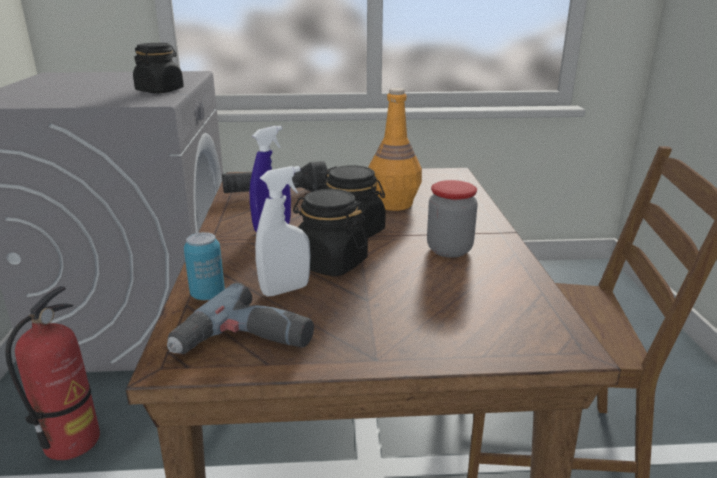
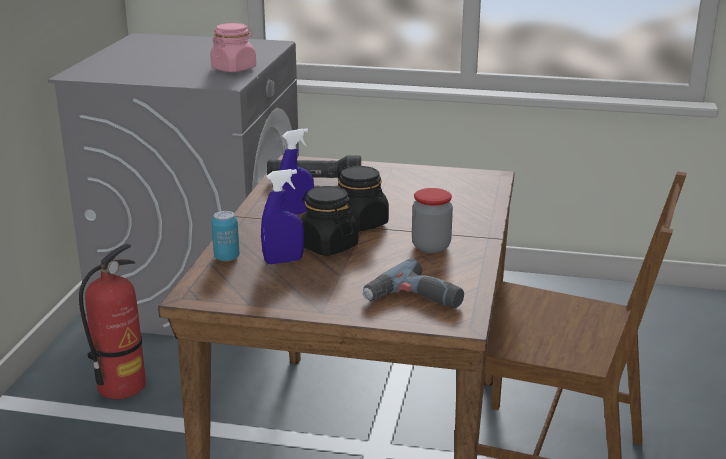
camera: 15 degrees right, 0 degrees up
(160, 91) = (234, 69): black jar -> pink jar
(244, 343) = (240, 291): power drill -> power drill (414, 300)
(285, 290) = (283, 261): white spray bottle -> blue spray bottle
(393, 203) = (413, 201): orange bottle -> none

